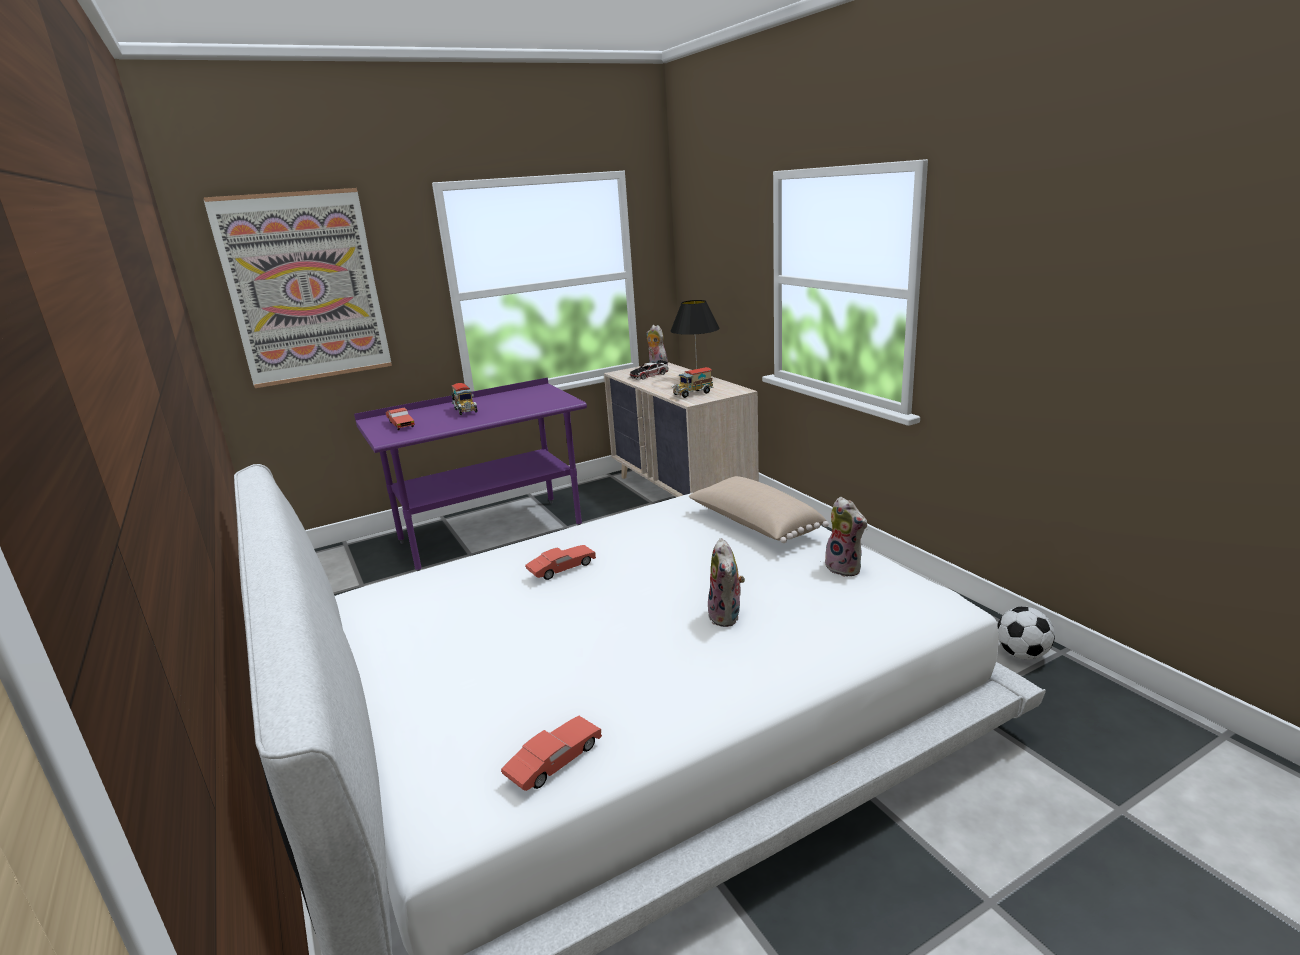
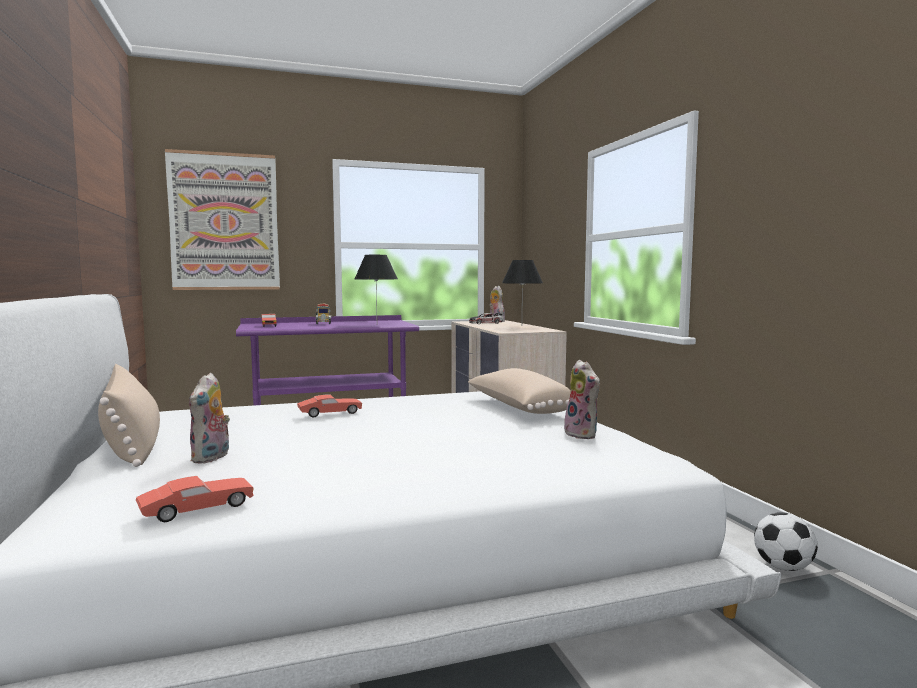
camera: 10 degrees right, 15 degrees down
(386, 664) = (133, 445): none -> beige pillow
(532, 404) = (376, 324): none -> black table lamp
(692, 394) = (510, 330): toy truck -> none
(727, 616) = (446, 448): plush toy -> plush toy (212, 458)

